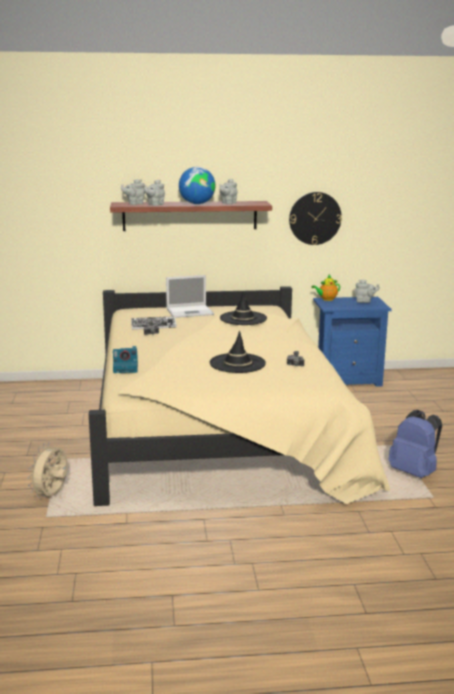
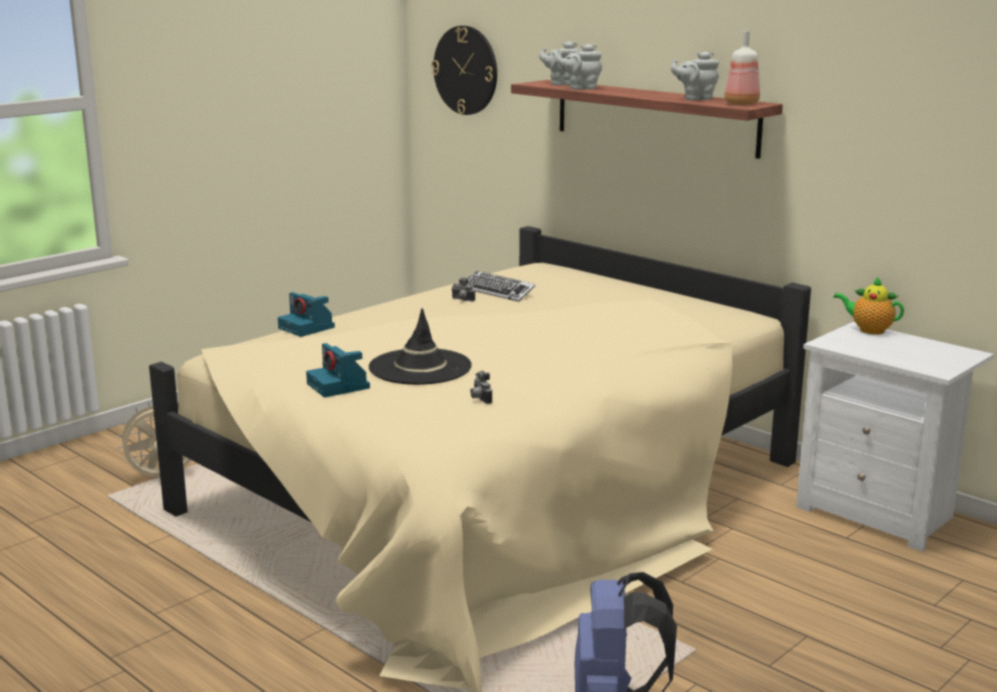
camera: 50 degrees right, 0 degrees up
(190, 311) = (604, 288): laptop -> none
(197, 204) = (643, 94): globe -> none
(233, 382) = (339, 386): none -> camera
(243, 318) = (628, 316): black hat -> none
(256, 203) = (740, 104): none -> bottle
(315, 218) = (872, 152): wall clock -> wall clock (466, 70)
(347, 379) = (880, 513): blue nightstand -> white nightstand
(364, 301) = (932, 354): grey teapot -> none

